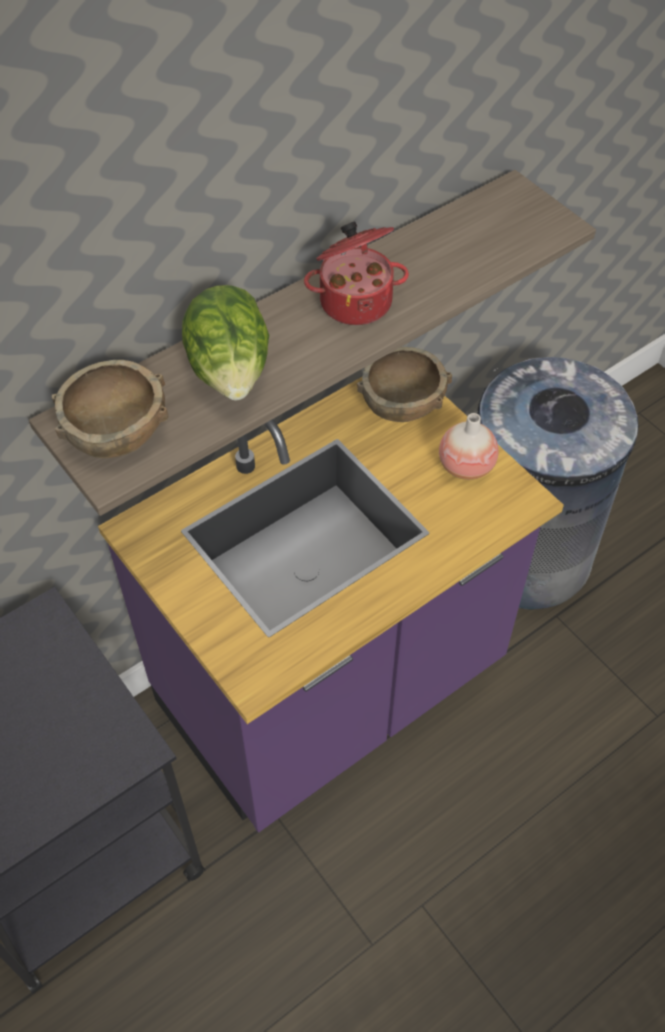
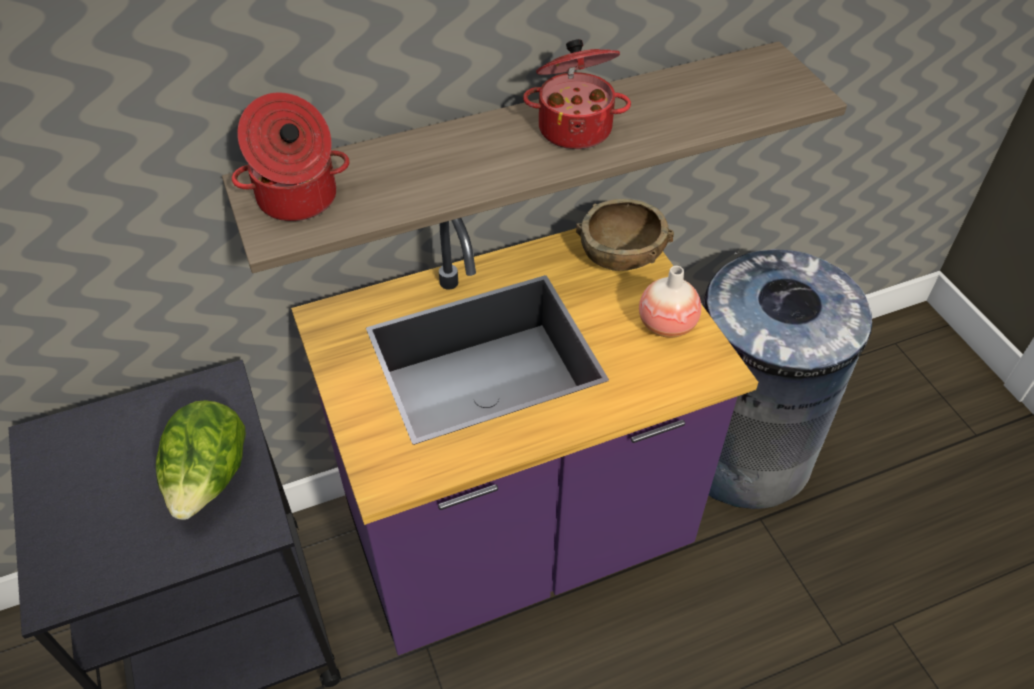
camera: 15 degrees right, 5 degrees down
(117, 431) = (297, 199): brown bowl -> cooking pot
(231, 373) = (427, 169): lettuce -> lettuce (210, 480)

